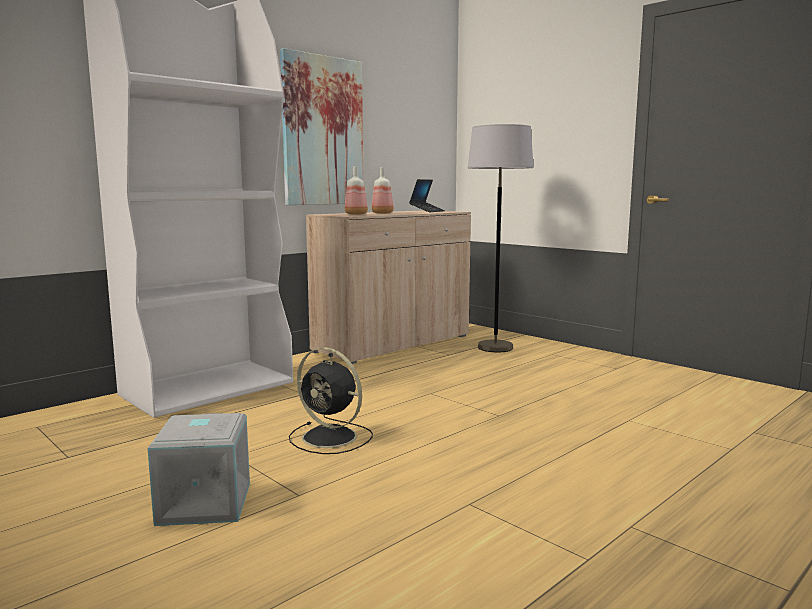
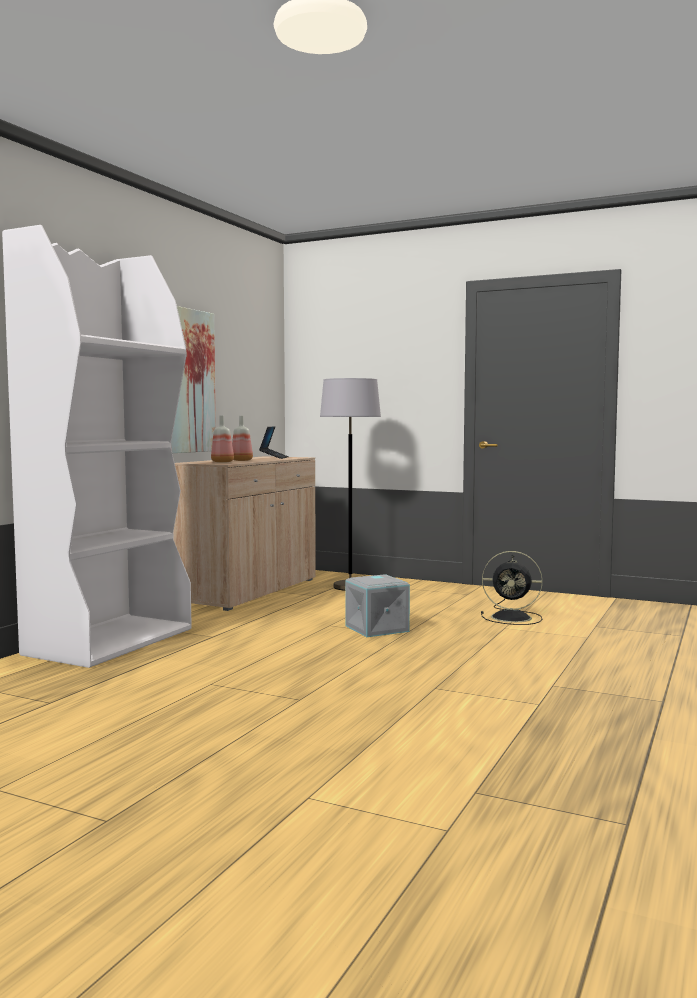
camera: 20 degrees left, 5 degrees down
(203, 503) = (227, 713): grey storage box -> grey storage box (375, 628)
(331, 438) = (280, 663): black fan -> black fan (513, 617)

